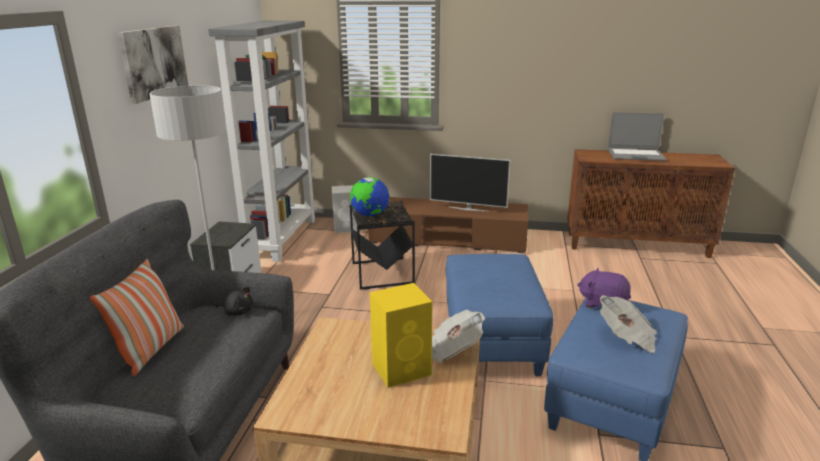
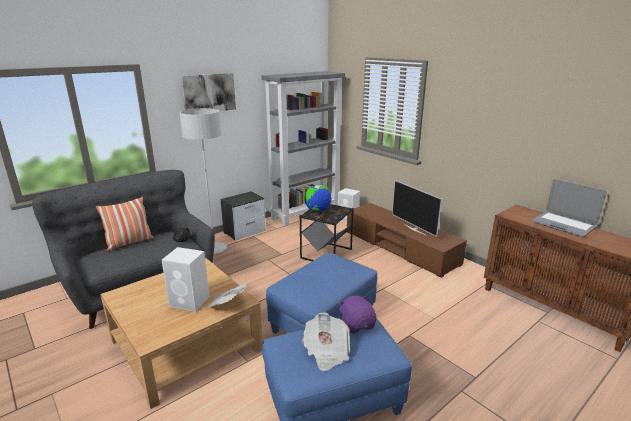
camera: 40 degrees right, 0 degrees up
(402, 369) = (190, 301): yellow speaker -> white speaker

